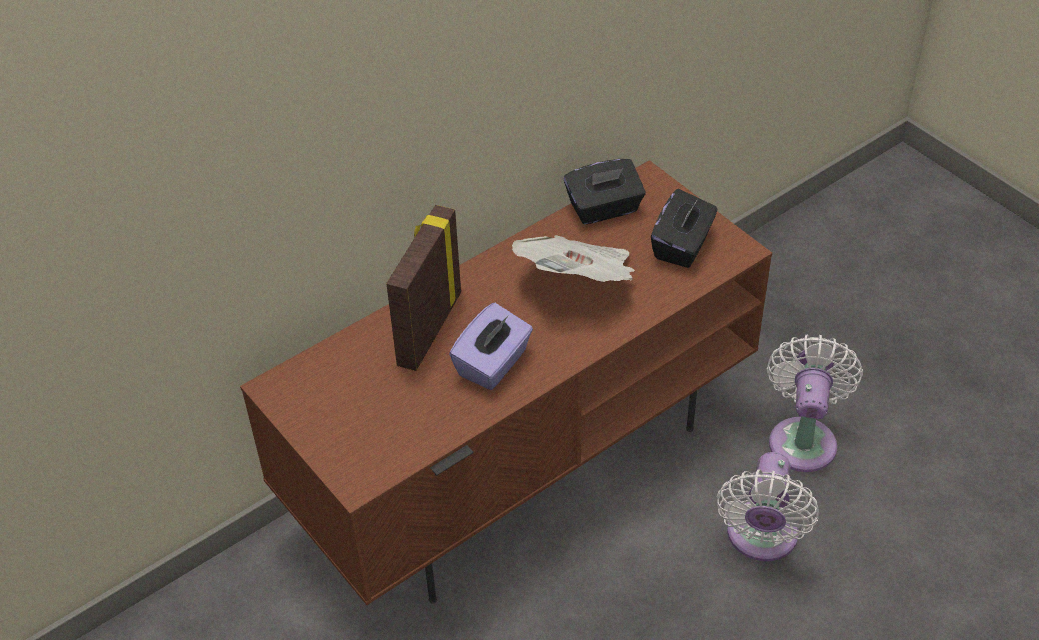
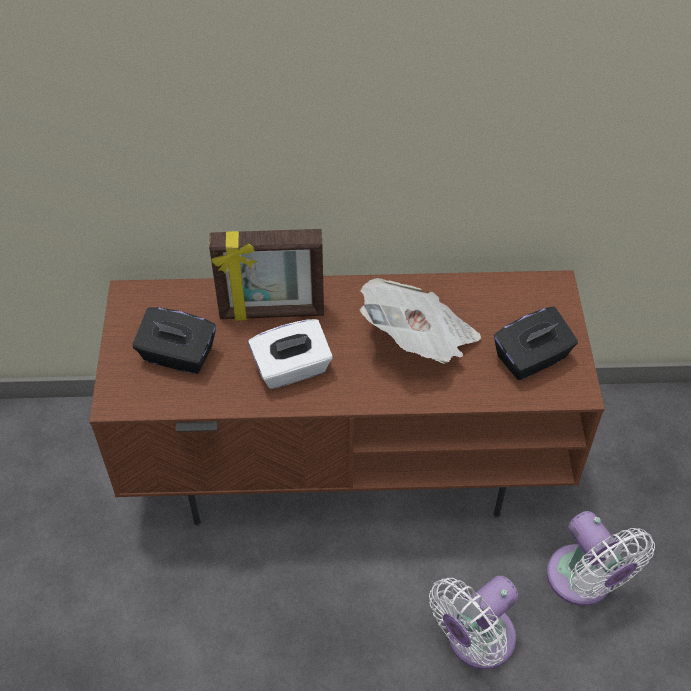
camera: 35 degrees right, 5 degrees up
(427, 329) = (272, 313): picture frame -> picture frame turned 150 degrees counterclockwise
(493, 364) = (292, 369): purple tissue box -> white tissue box
(604, 209) = (496, 291): black tissue box -> black tissue box (177, 356)
(803, 438) = (584, 582): white fan -> white fan turned 105 degrees clockwise

